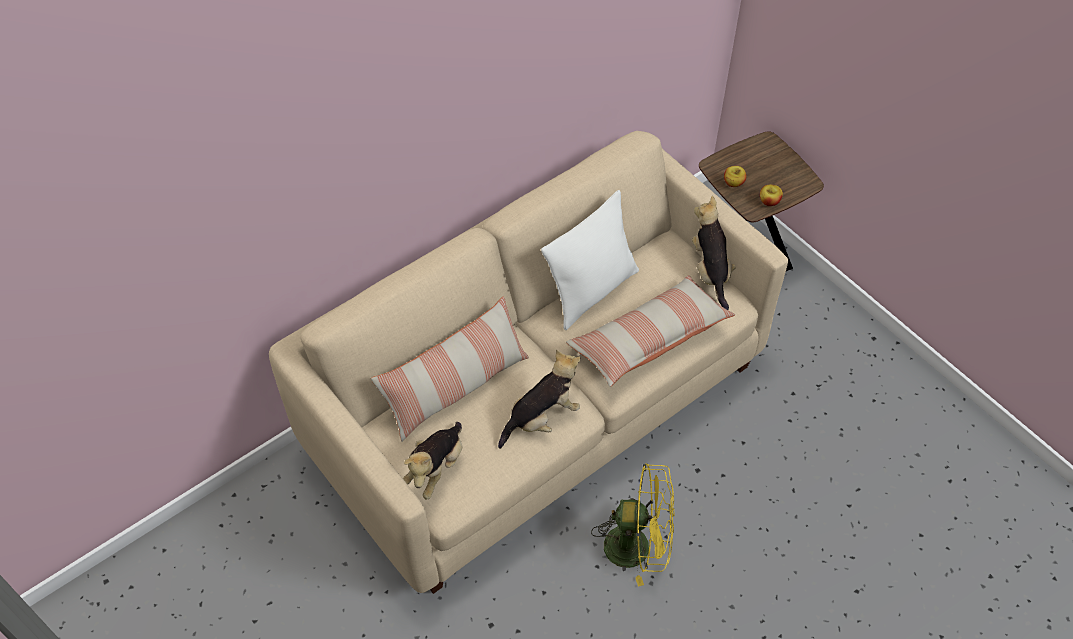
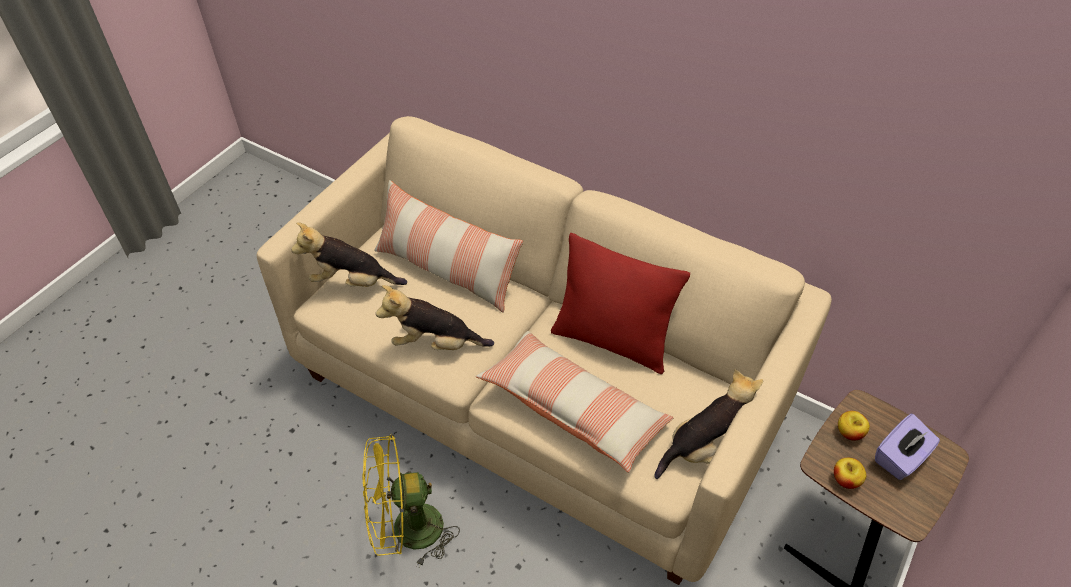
camera: 70 degrees right, 5 degrees down
(542, 417) = (436, 343): plush toy -> plush toy turned 150 degrees clockwise
(591, 291) = (612, 341): white pillow -> red pillow
(637, 546) = (407, 531): yellow fan -> yellow fan turned 90 degrees clockwise
(762, 166) = (900, 458): none -> purple tissue box

